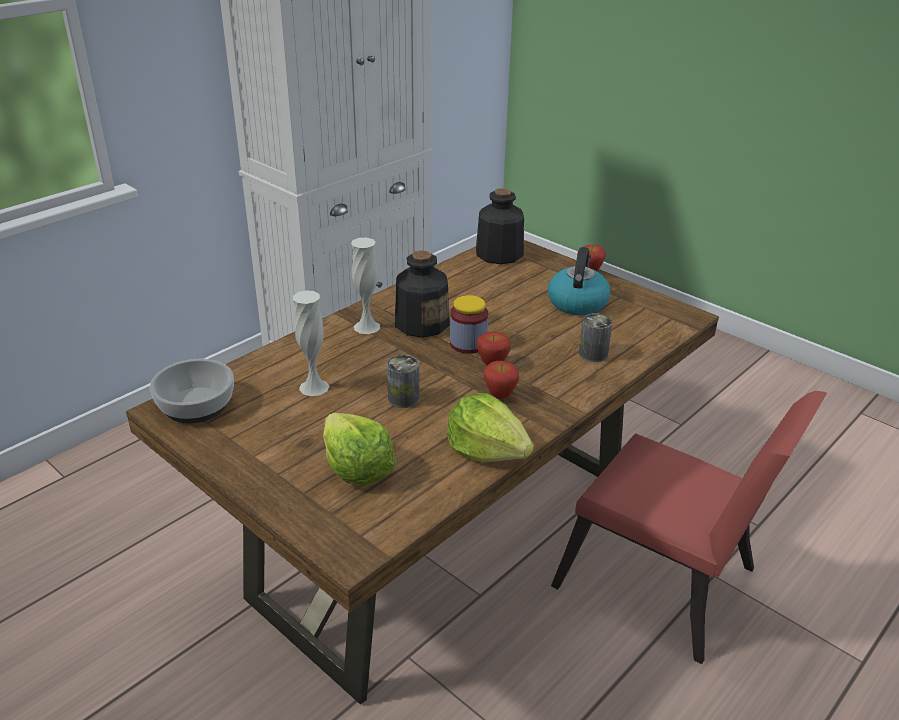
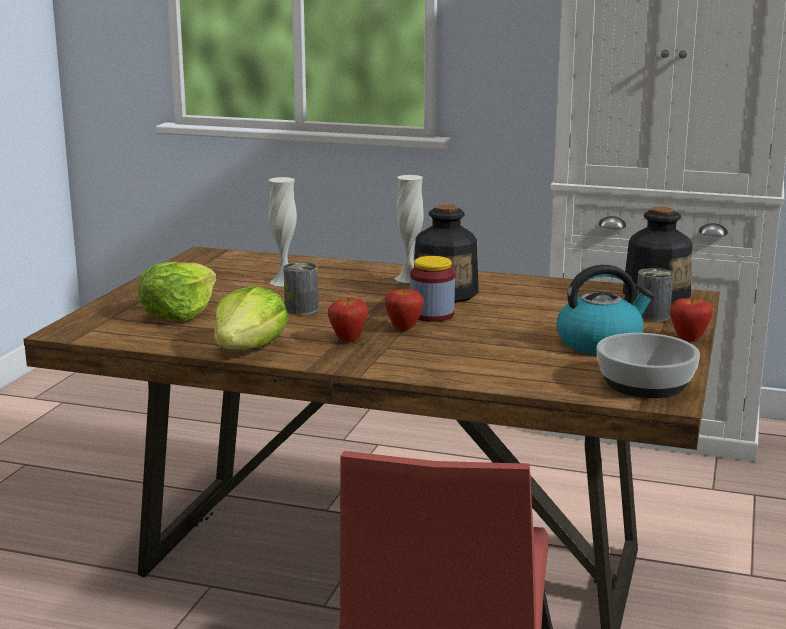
camera: 65 degrees right, 15 degrees down
(196, 405) = (219, 259): bowl -> bowl (644, 384)
(593, 354) = (489, 364): can -> can (652, 316)

